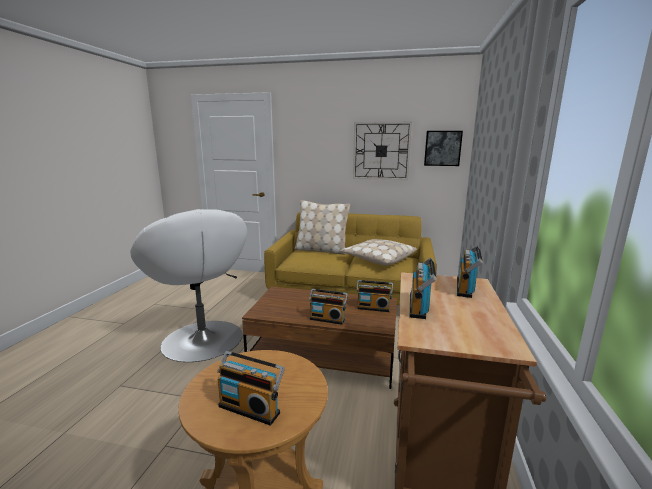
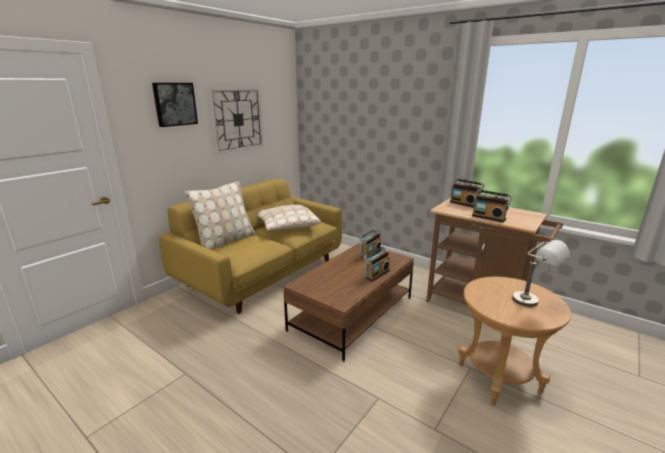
camera: 65 degrees left, 5 degrees up
(202, 340) = (264, 387): white armchair -> none
(251, 408) = (534, 303): radio -> grey table lamp
(442, 148) = (281, 112): picture -> picture (174, 104)

